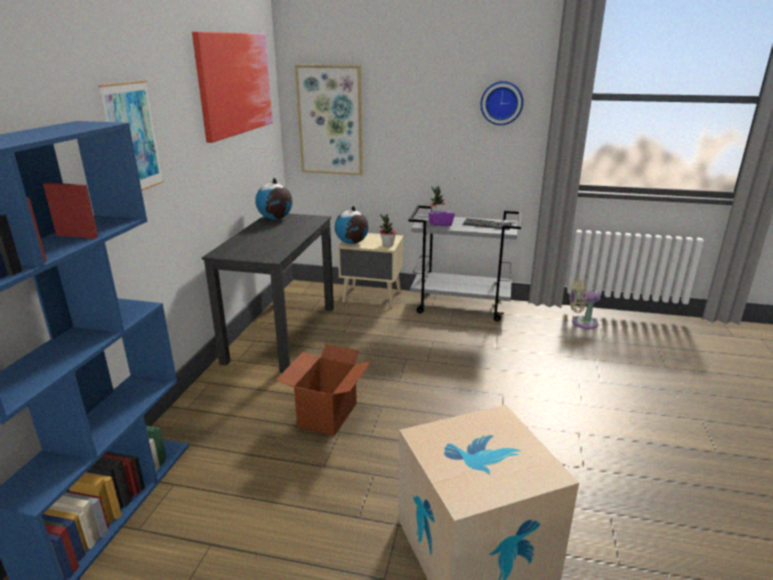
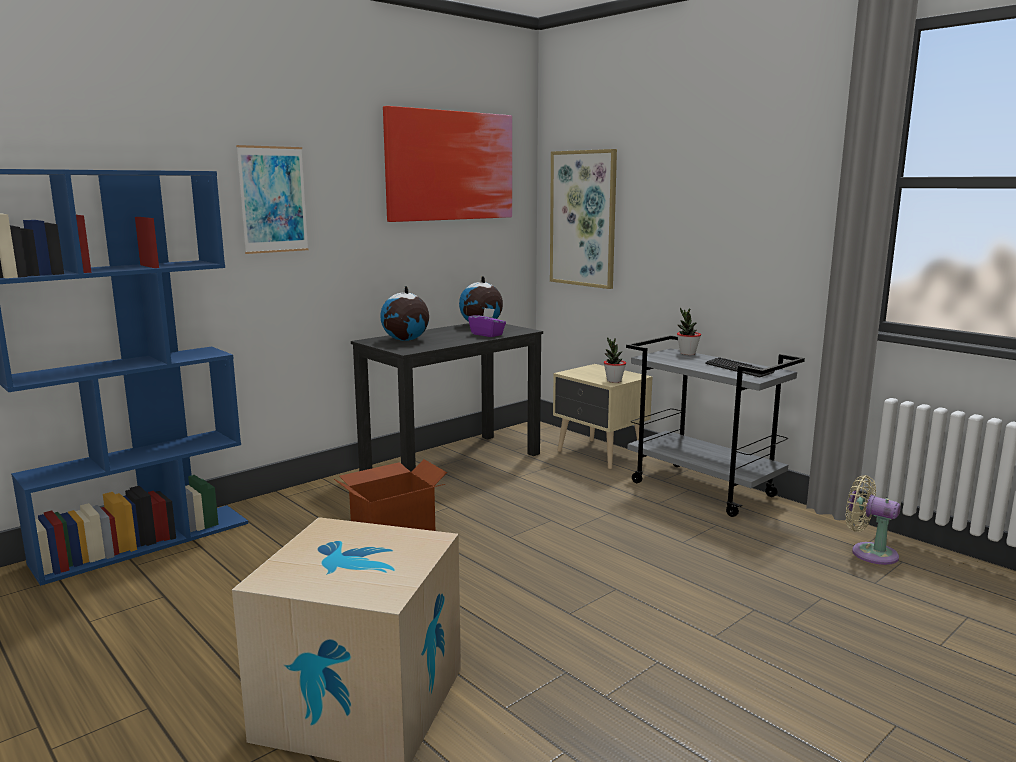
camera: 35 degrees right, 10 degrees down
(352, 243) = (575, 372): globe -> globe (405, 340)
(441, 224) = (676, 359): purple tissue box -> purple tissue box (487, 334)
(501, 103) = (780, 194): wall clock -> none

